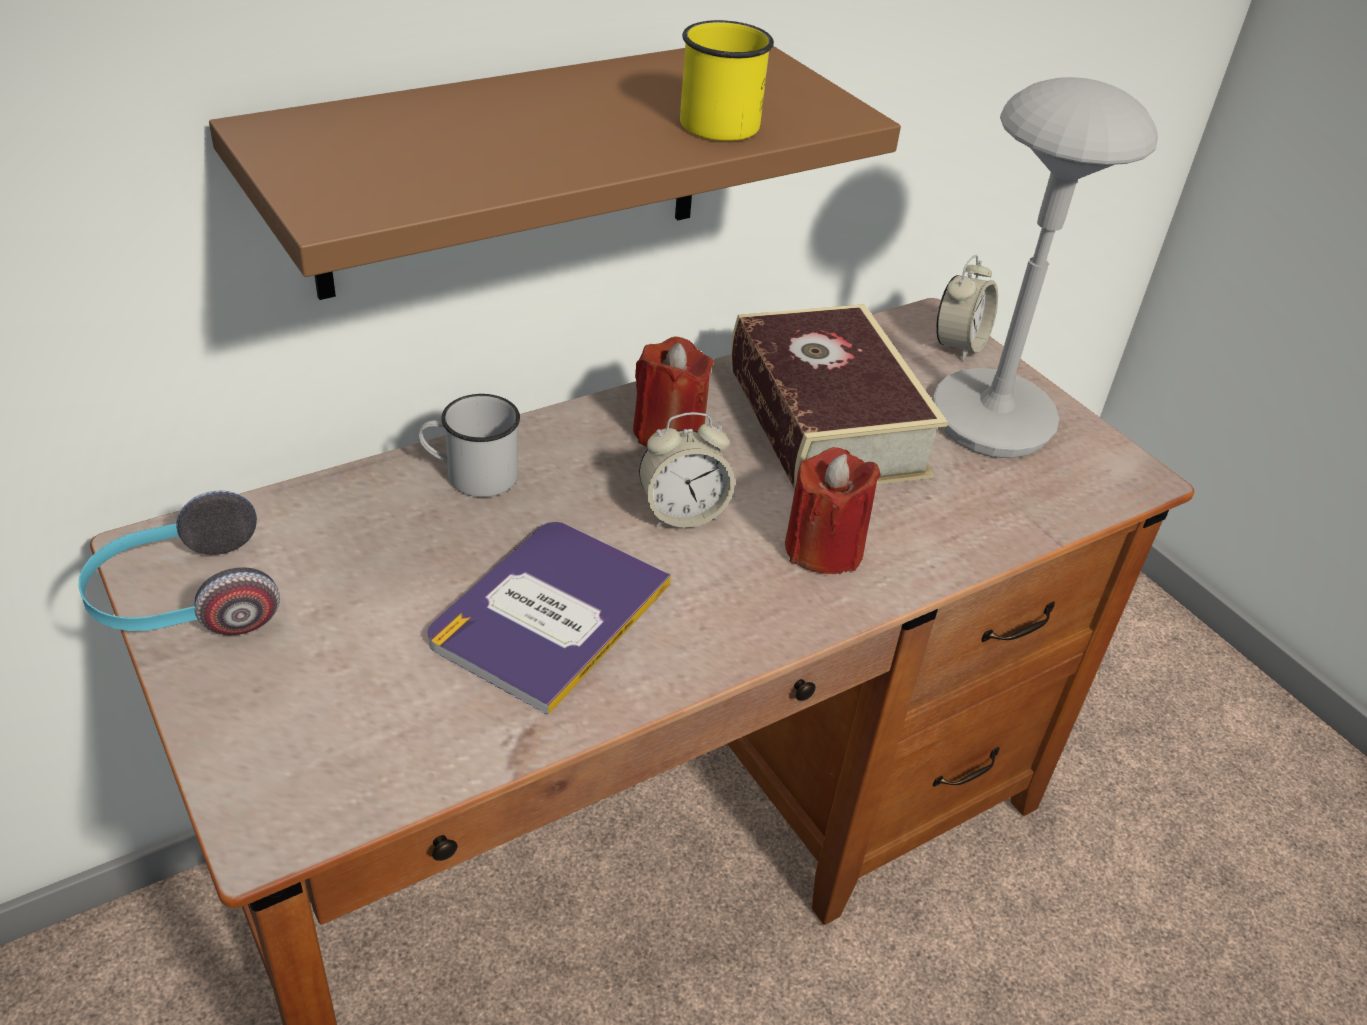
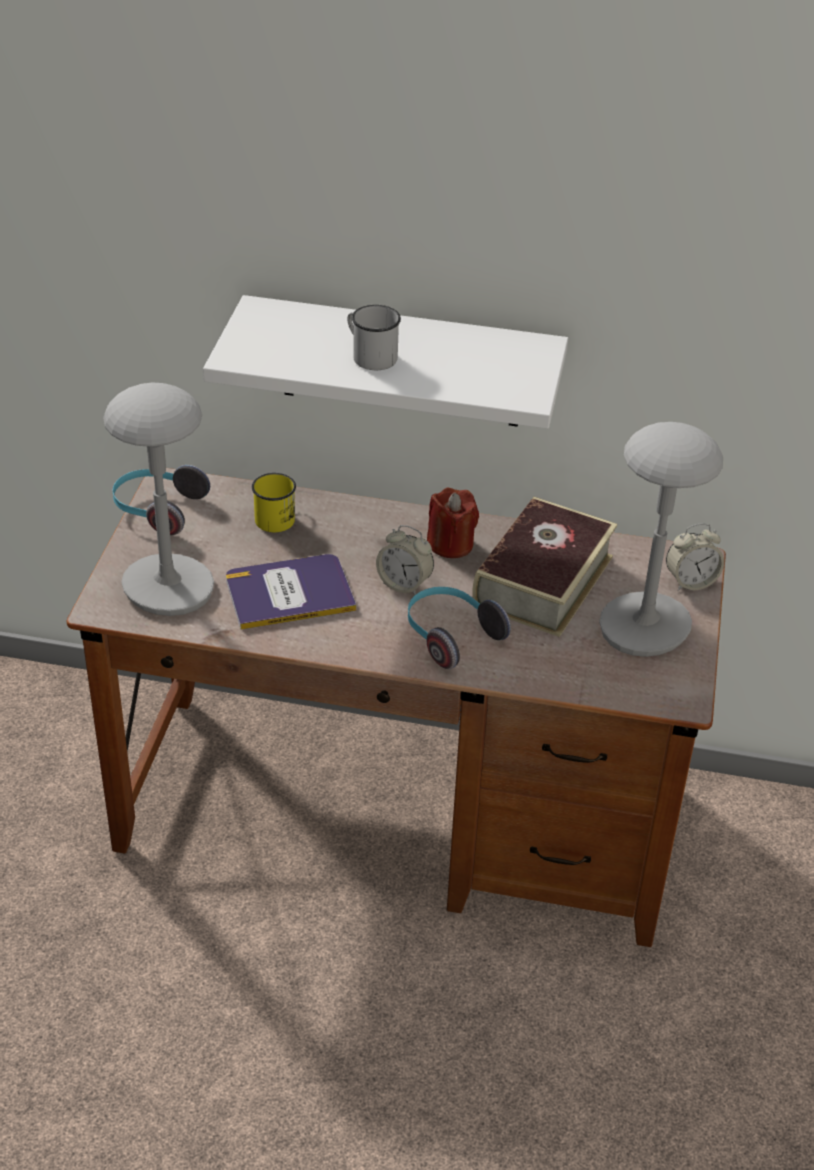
camera: 45 degrees right, 0 degrees up
(351, 721) = (167, 589): none -> grey table lamp
(471, 475) = (329, 517): white mug -> white mug (370, 355)
(514, 167) = (401, 362): brown shelf -> white shelf
(714, 119) = (457, 375): yellow mug -> yellow mug (277, 516)
(823, 548) = (450, 636): red candle -> headphones

